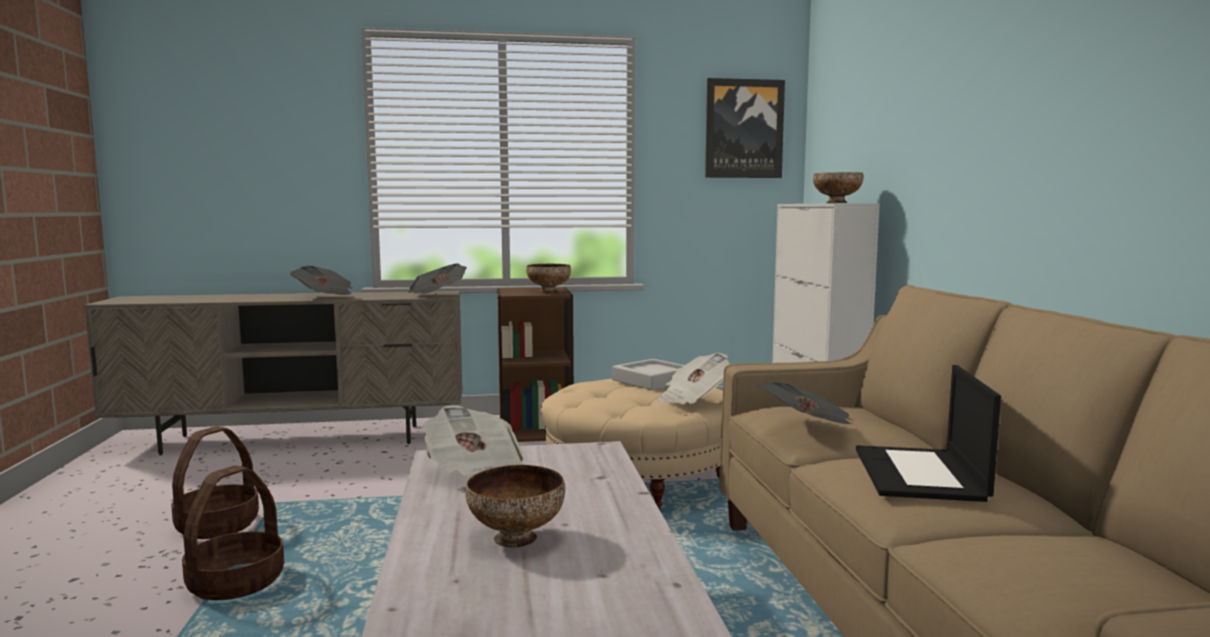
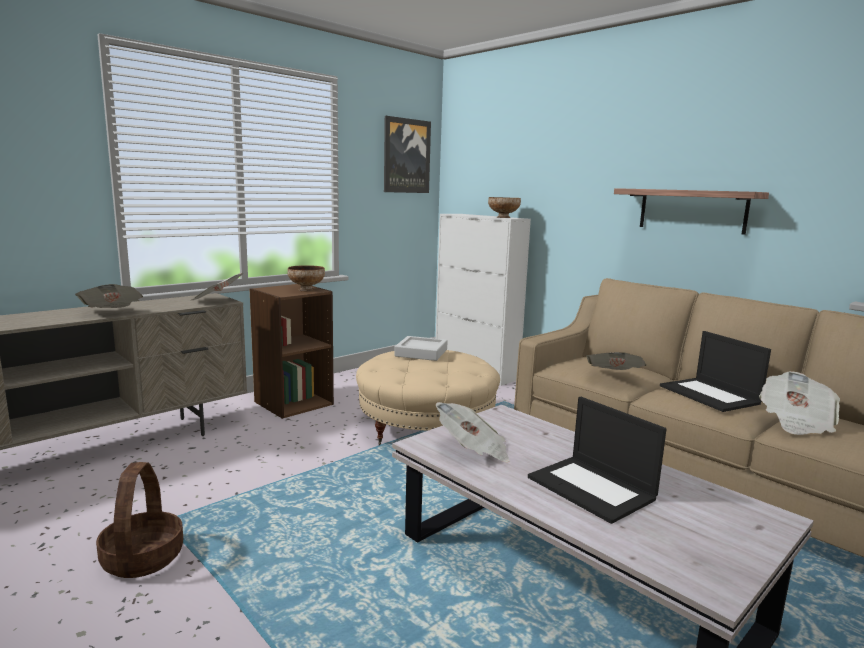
camera: 35 degrees left, 5 degrees up
(236, 582) = (253, 598): basket -> none
(517, 538) = (592, 488): bowl -> laptop
(694, 398) = (472, 363): newspaper -> newspaper (795, 422)
(1068, 166) = (692, 210): none -> shelf

